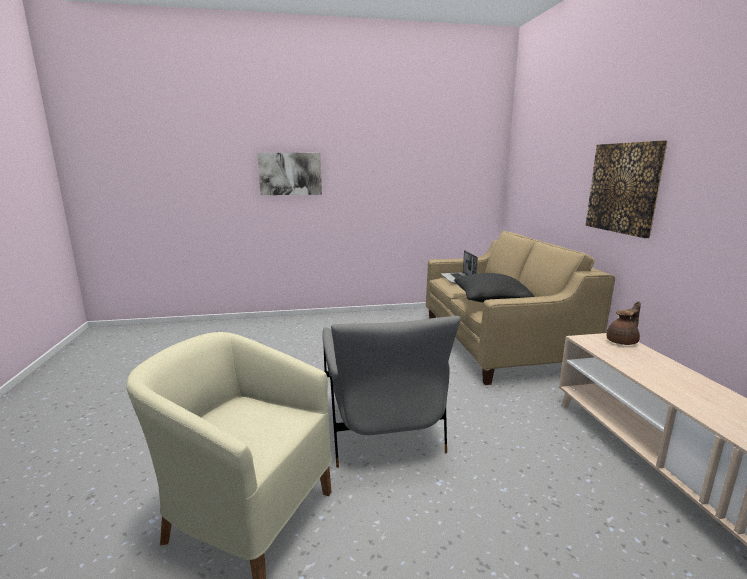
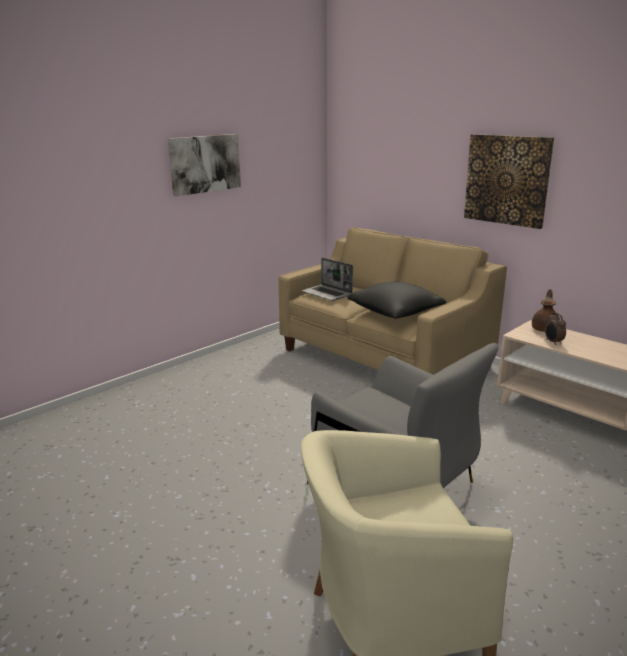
camera: 35 degrees left, 5 degrees up
(290, 174) = (82, 182): picture -> picture (205, 164)
(611, 353) = (553, 342): none -> alarm clock

